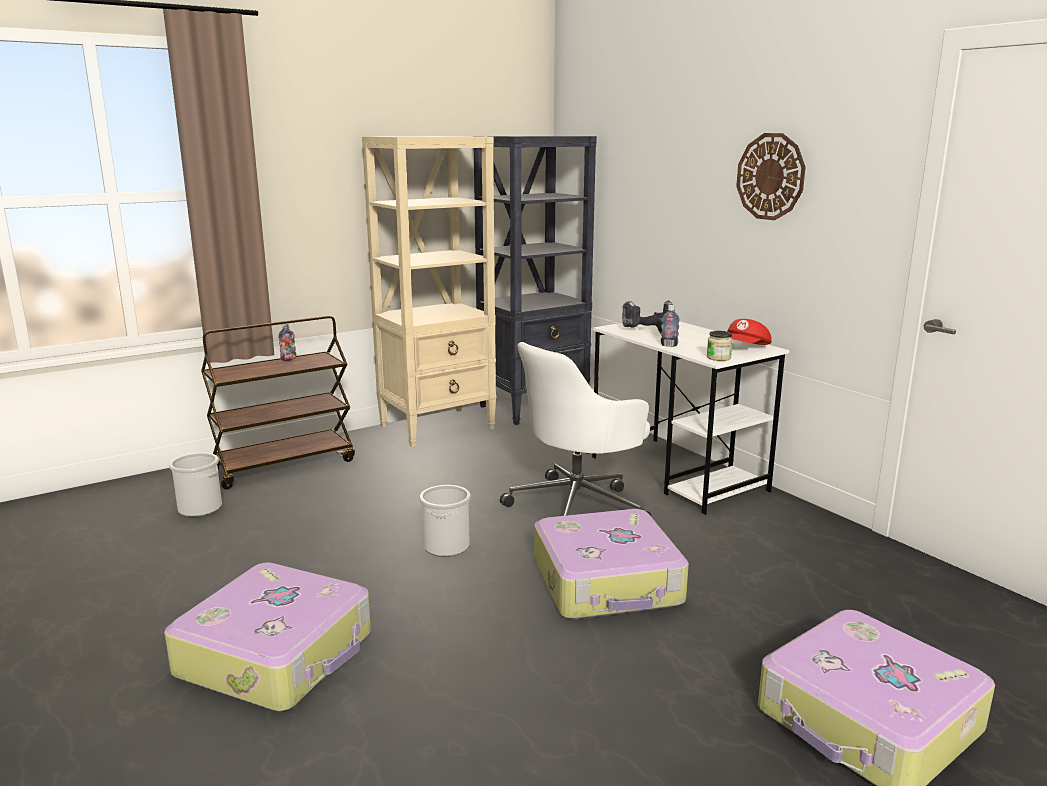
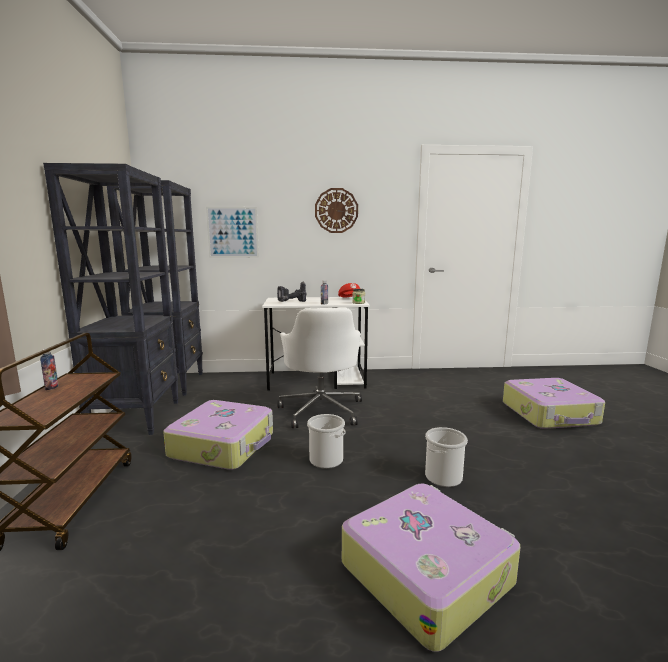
camera: 60 degrees left, 5 degrees down
(199, 508) = (79, 579): bucket -> bucket (443, 477)
(438, 427) = (137, 417): beige bookcase -> black bookcase
(608, 582) = (413, 427): suitcase -> suitcase (224, 445)
(636, 204) = (232, 232): none -> picture

